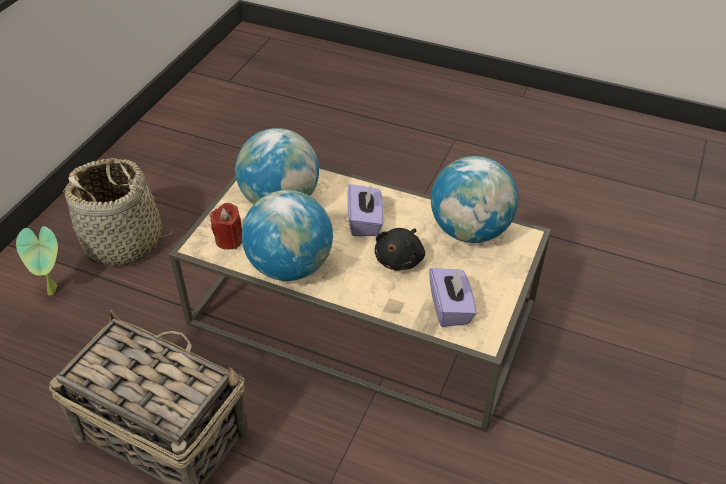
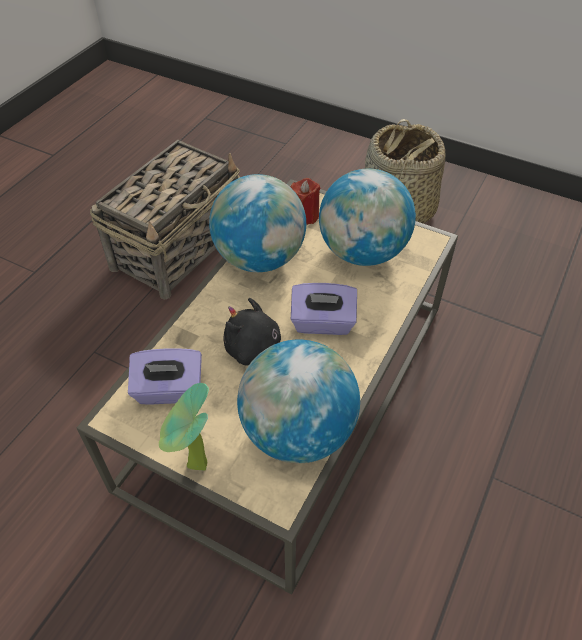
camera: 95 degrees right, 5 degrees up
(54, 291) = (337, 176): potted plant -> potted plant (194, 468)

